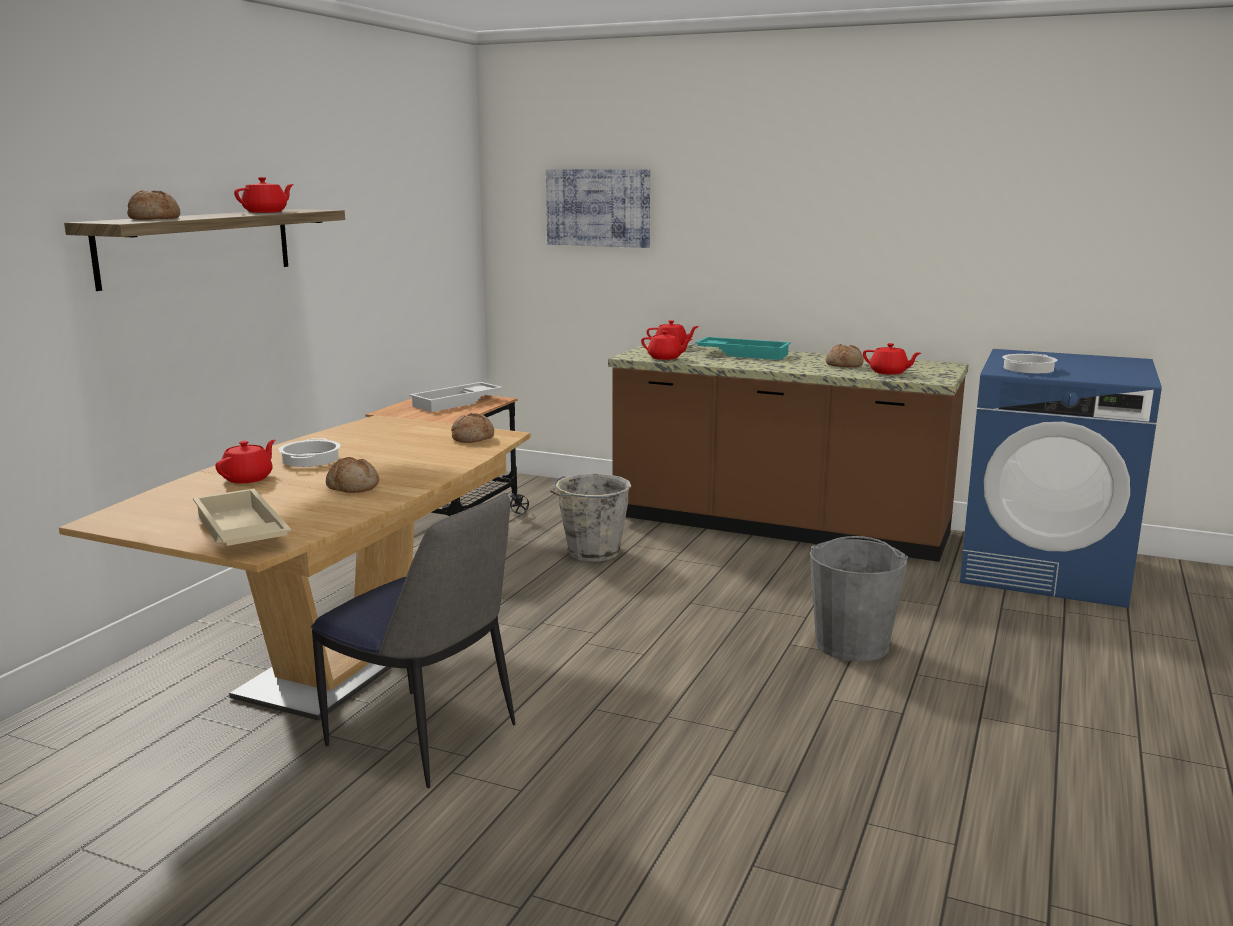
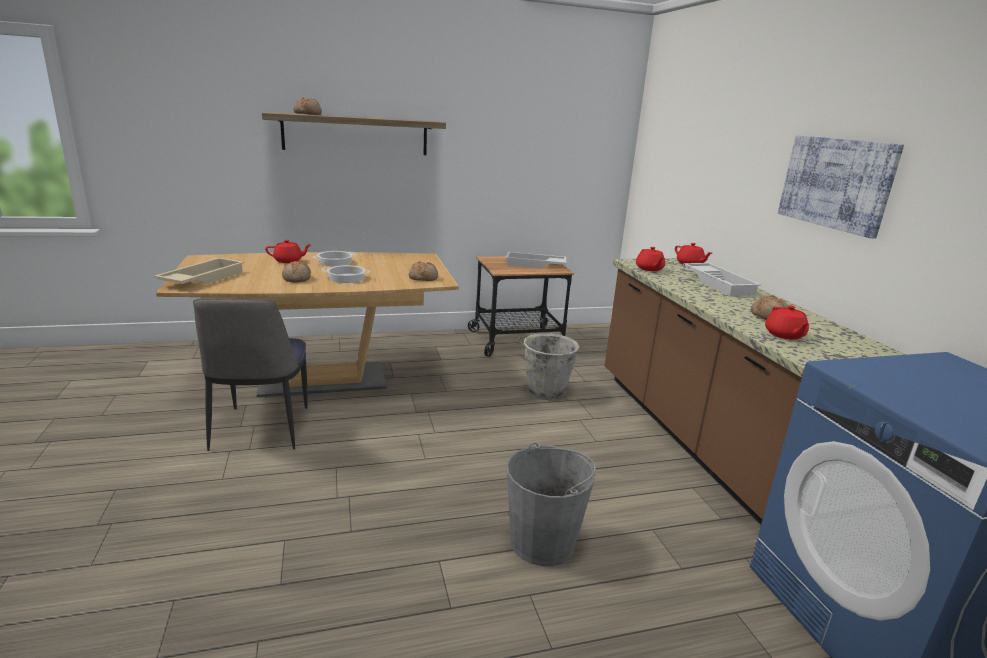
camera: 50 degrees right, 5 degrees up
(266, 212) = (393, 118): red teapot -> none
(598, 207) = (688, 144): picture -> picture (836, 183)
(743, 354) = (719, 284): turquoise tray -> white tray
(1028, 369) = (887, 379): cooking pot -> cooking pot (346, 278)

